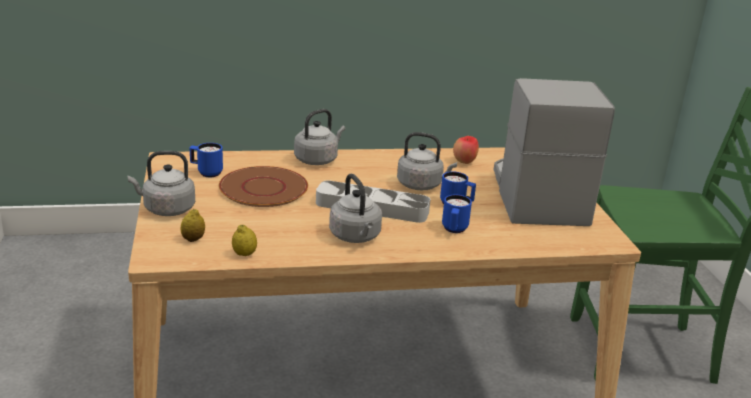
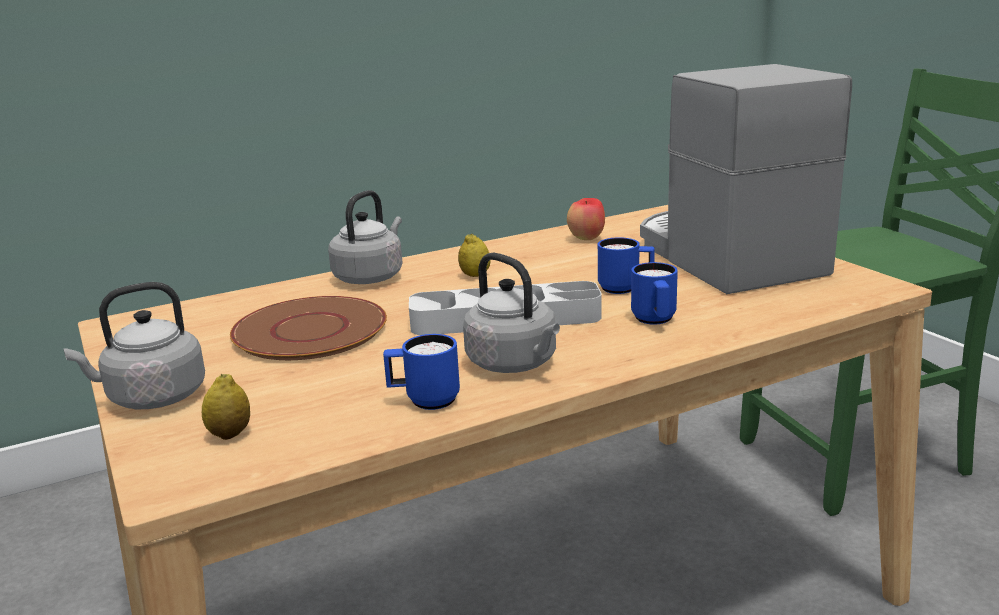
camera: 15 degrees left, 5 degrees down
(206, 172) = (196, 329): blue mug -> blue mug (424, 401)
(244, 254) = (343, 435): lemon -> lemon (475, 275)
(422, 185) = (553, 276): grey kettle -> none

